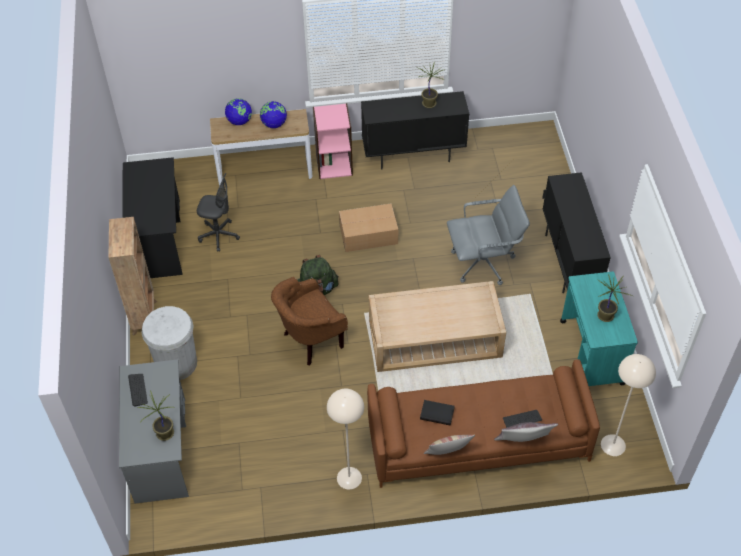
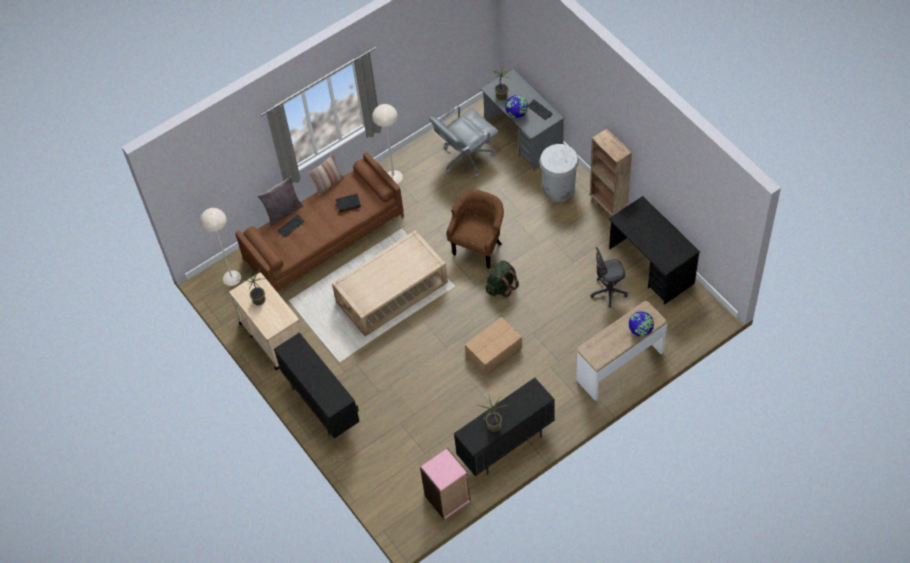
camera: 155 degrees right, 5 degrees up
(274, 124) = (610, 341): globe -> globe (517, 113)
(334, 165) = (567, 401): pink bookcase -> pink bookcase (448, 499)
(483, 263) = (388, 370): grey office chair -> grey office chair (466, 157)
(591, 353) = (272, 336): turquoise cart -> beige cart

